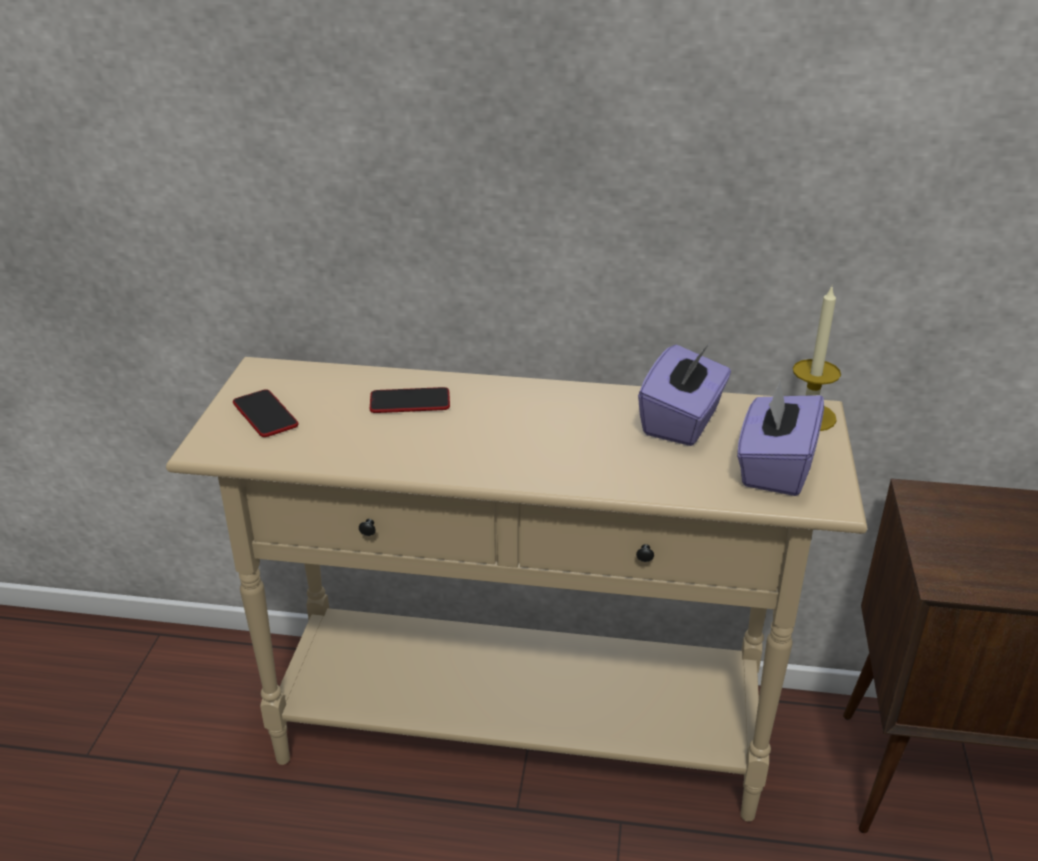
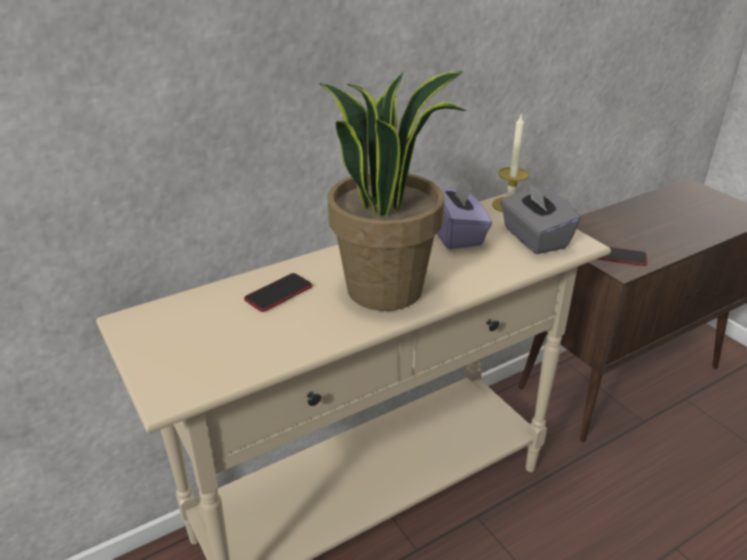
camera: 40 degrees left, 0 degrees up
(265, 415) = (181, 350): phone -> phone (619, 256)
(515, 444) = (385, 288): none -> potted plant
(774, 467) = (534, 238): purple tissue box -> grey tissue box

